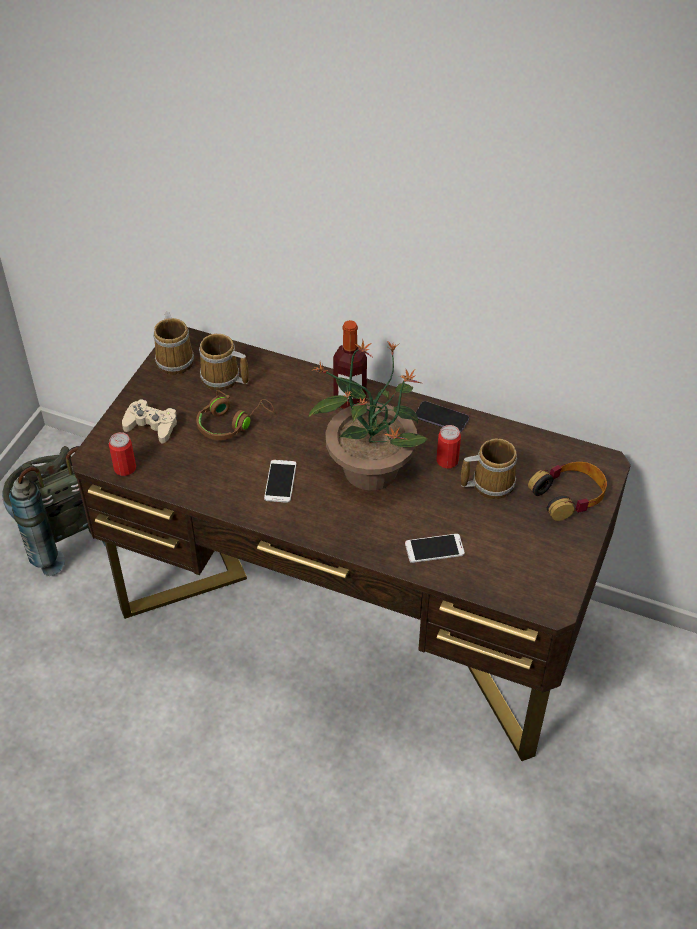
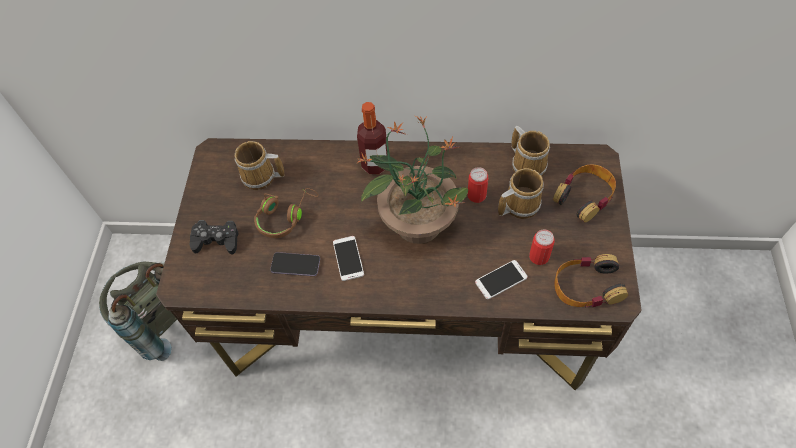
camera: 15 degrees left, 10 degrees up
(125, 468) = (208, 289): can -> can (539, 256)
(151, 425) = (216, 240): beige game controller -> black game controller
(176, 359) = (214, 171): mug -> mug (528, 164)
(441, 418) = (455, 158): phone -> phone (295, 265)
(525, 582) = (586, 286): none -> headphones

